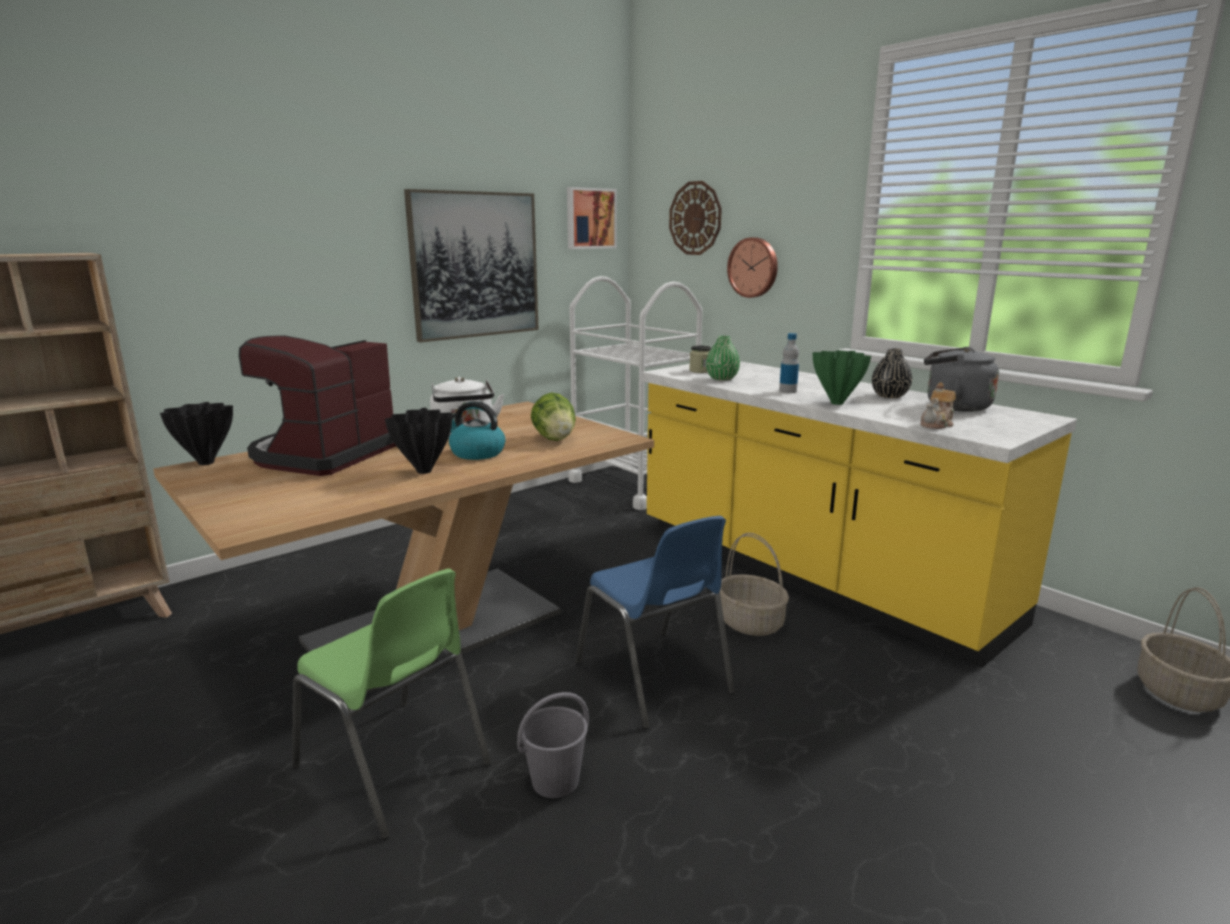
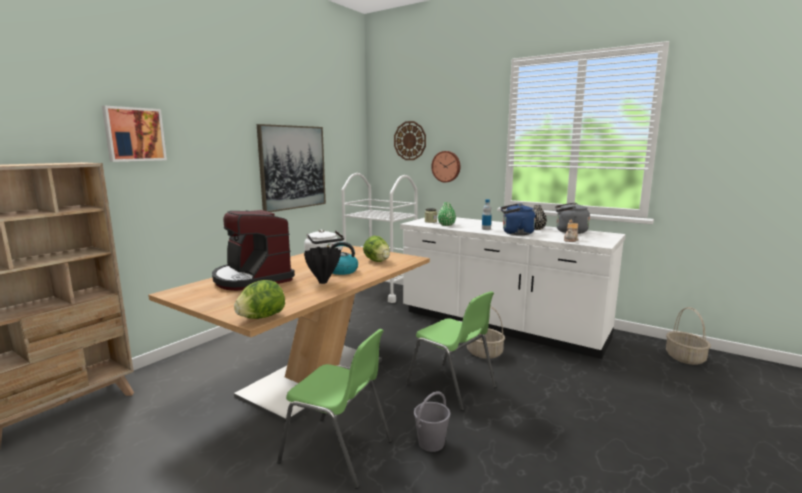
camera: 15 degrees left, 5 degrees down
(206, 462) = (181, 288): black vase -> none
(260, 526) = (261, 317): none -> lettuce
(324, 455) = (252, 279): coffee machine -> coffee machine turned 45 degrees counterclockwise
(590, 218) = (349, 141): picture -> picture (134, 134)
(654, 679) = (452, 386): blue chair -> green chair
(812, 574) = (500, 325): yellow counter -> white counter
(836, 403) = (515, 233): green vase -> blue kettle

